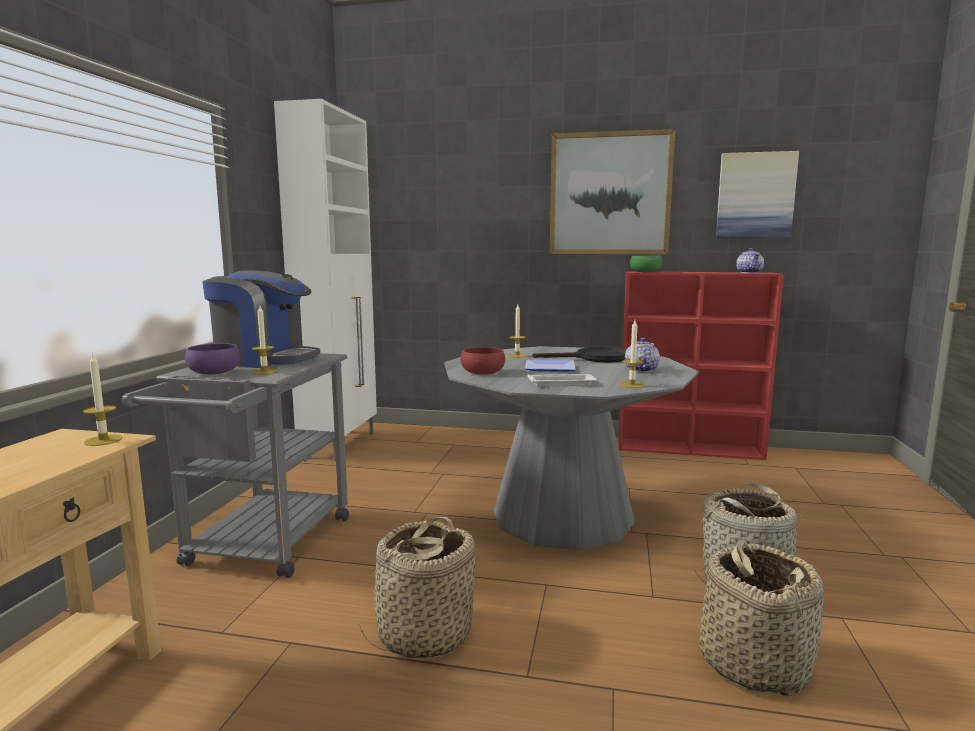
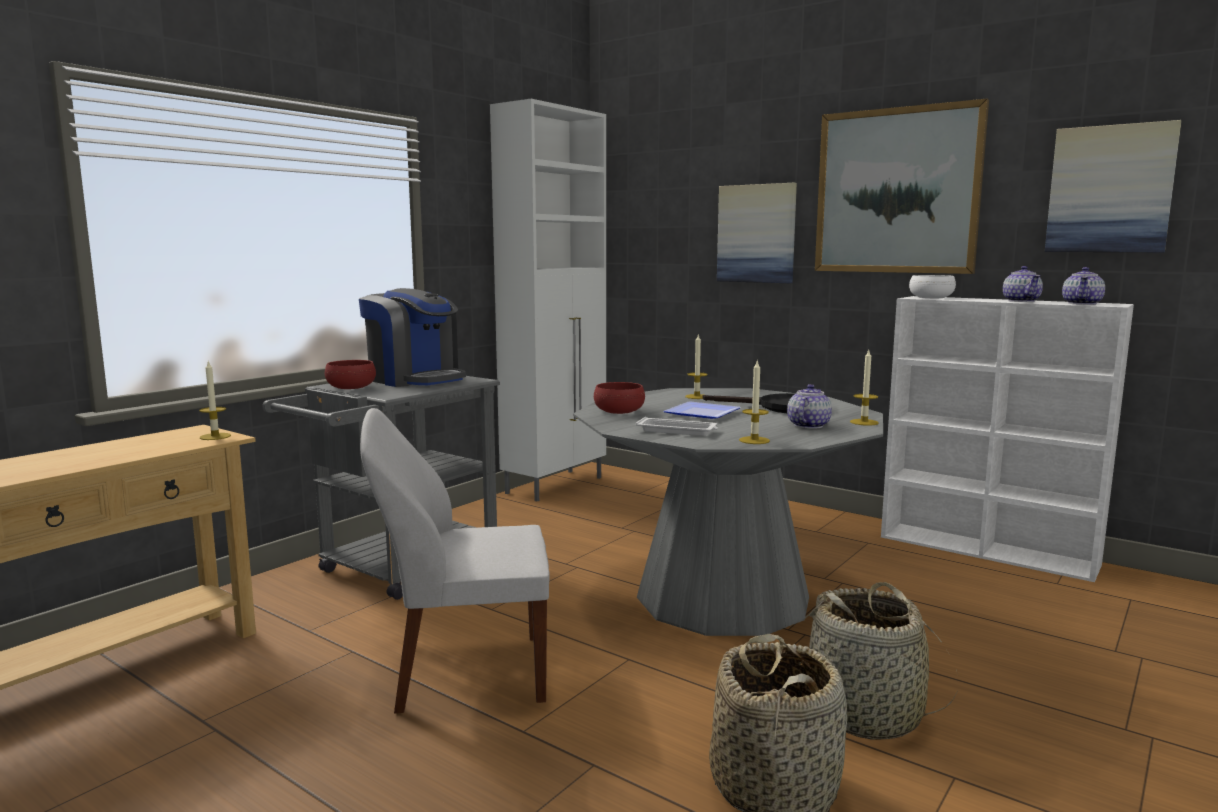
camera: 25 degrees right, 0 degrees up
(214, 372) = (351, 387): purple bowl -> red bowl
(264, 371) = (393, 390): candle -> candle (864, 422)
(423, 634) = (466, 673): basket -> white chair
(498, 225) = (756, 233): none -> picture
(645, 271) = (931, 297): green bowl -> white bowl
(690, 449) = (988, 551): red bookcase -> white bookcase
(709, 272) = (1021, 301): none -> teapot

